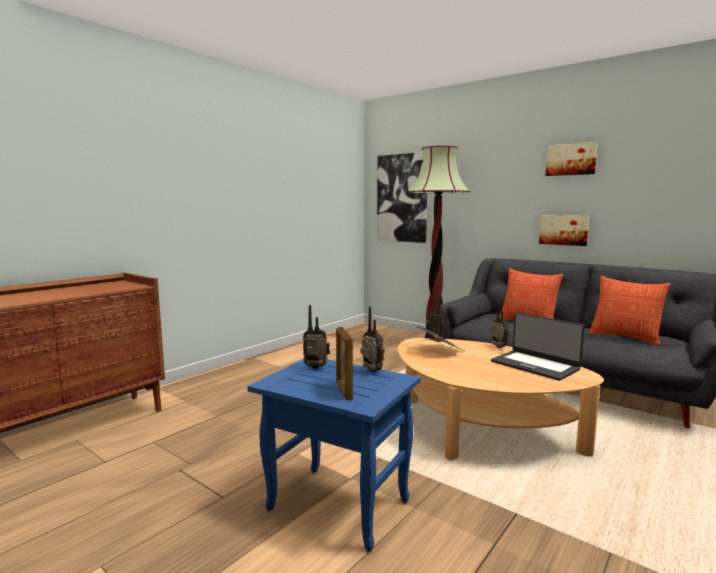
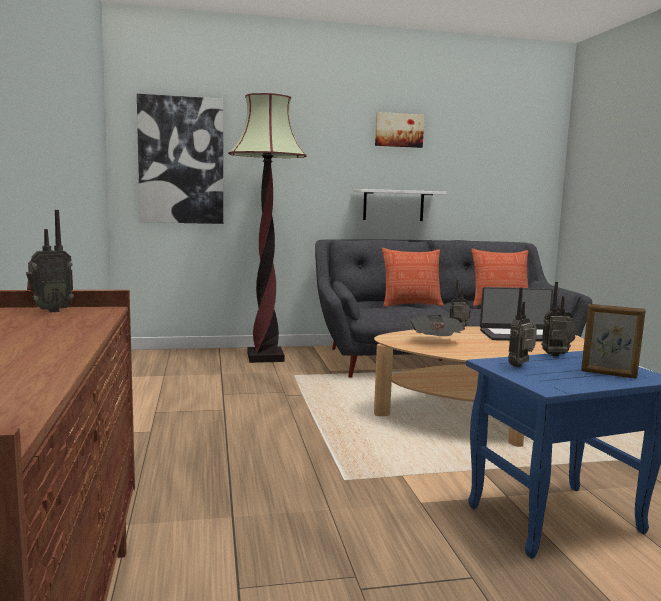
camera: 50 degrees left, 0 degrees up
(434, 340) = (397, 334): radio -> radio (50, 311)
(564, 230) = (393, 205): picture -> white shelf

